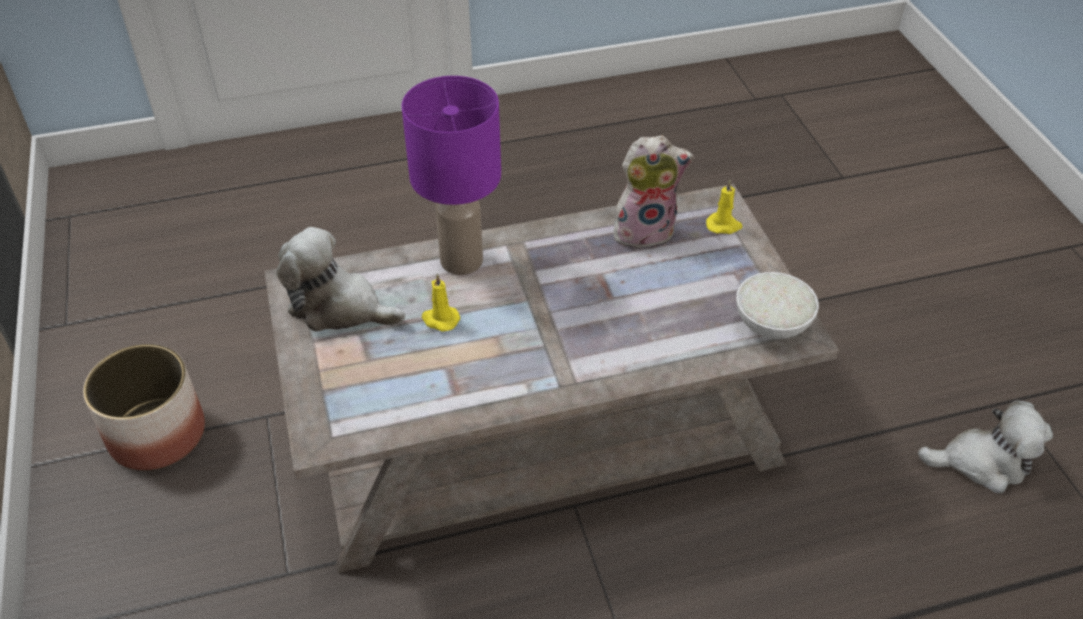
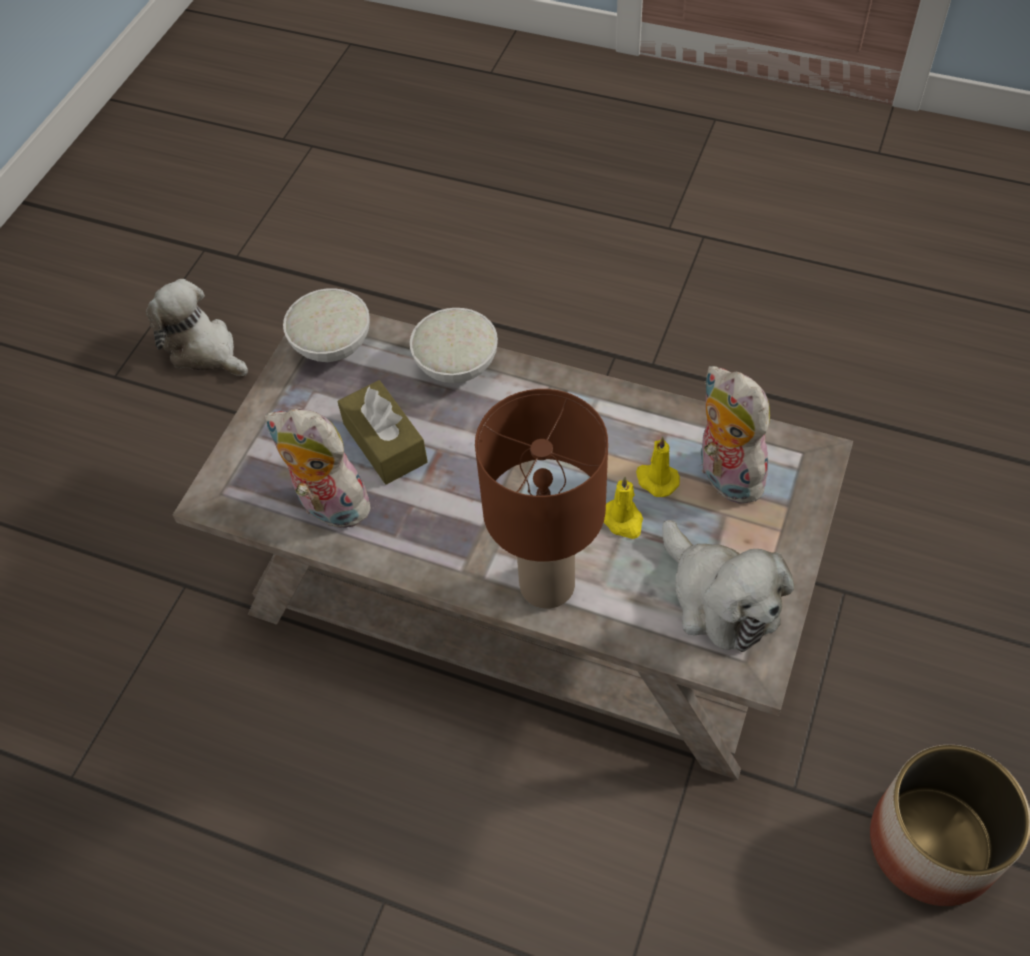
camera: 140 degrees left, 10 degrees up
(386, 387) = (724, 475): none -> plush toy
(460, 261) = (549, 584): purple table lamp -> brown table lamp
(653, 282) = (385, 443): none -> brown tissue box
(664, 360) = (455, 364): none -> white bowl
(724, 225) = (247, 466): yellow candle -> yellow candle (656, 479)

